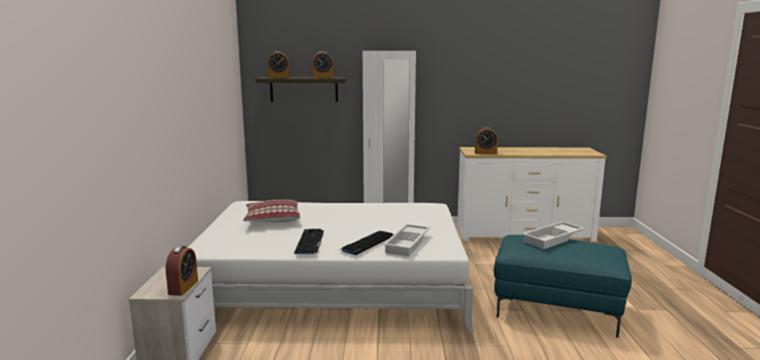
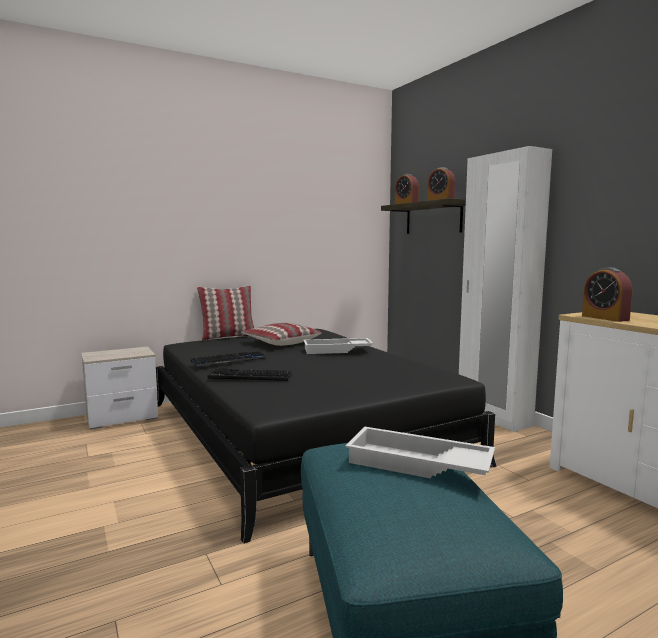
camera: 60 degrees right, 5 degrees down
(183, 287) = (106, 357): alarm clock -> none
(204, 231) = (228, 337): none -> pillow
(333, 283) = (299, 431): white bed -> black bed
(408, 244) = (273, 390): white tray -> white tray (337, 350)

